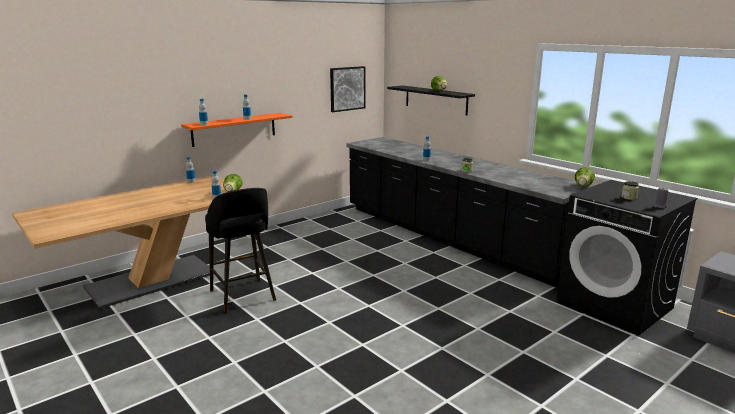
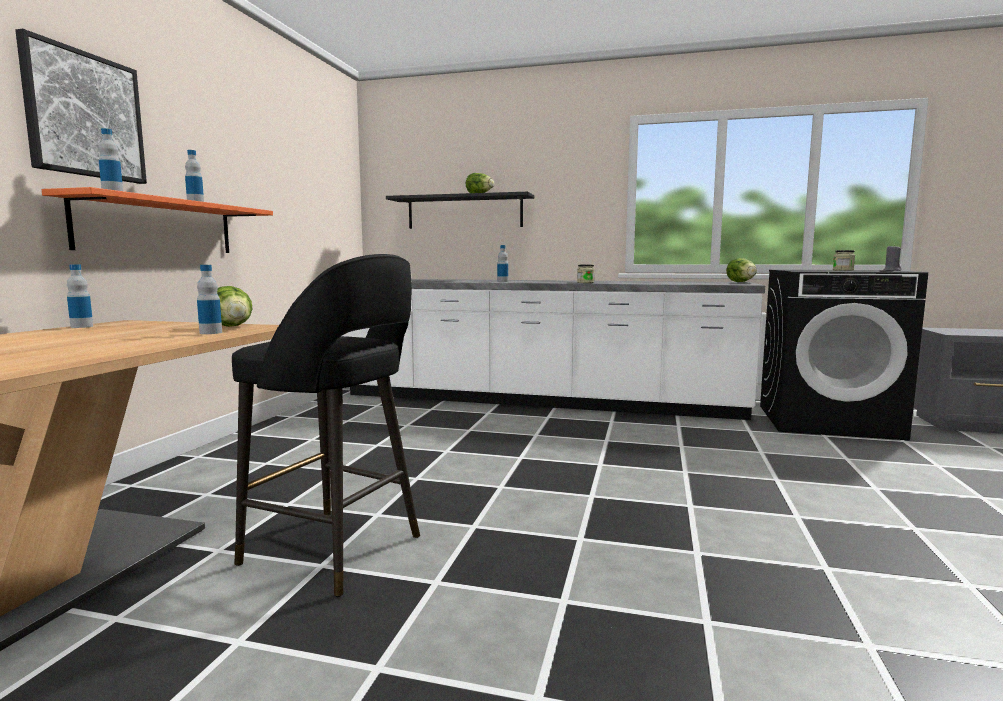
camera: 35 degrees left, 10 degrees down
(347, 88) = (323, 195): picture -> picture (84, 115)
(449, 238) = (537, 401): black counter -> white counter

